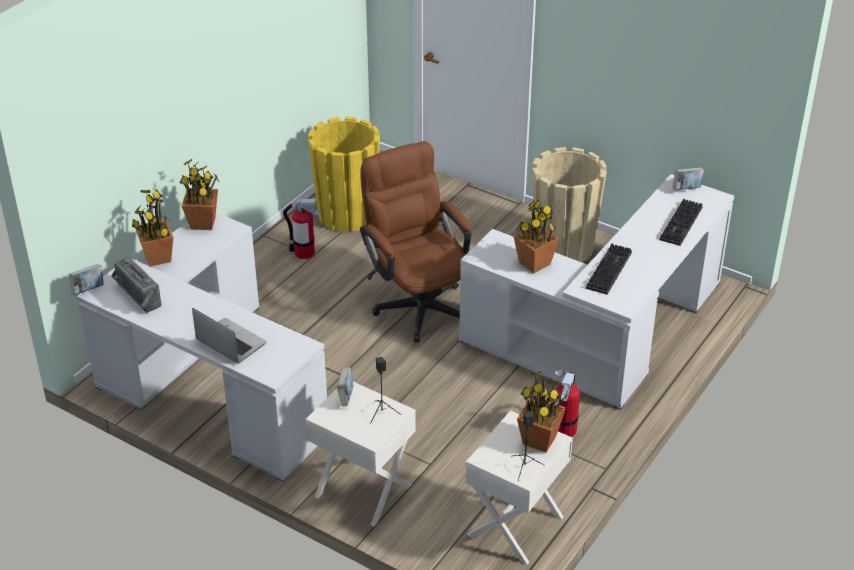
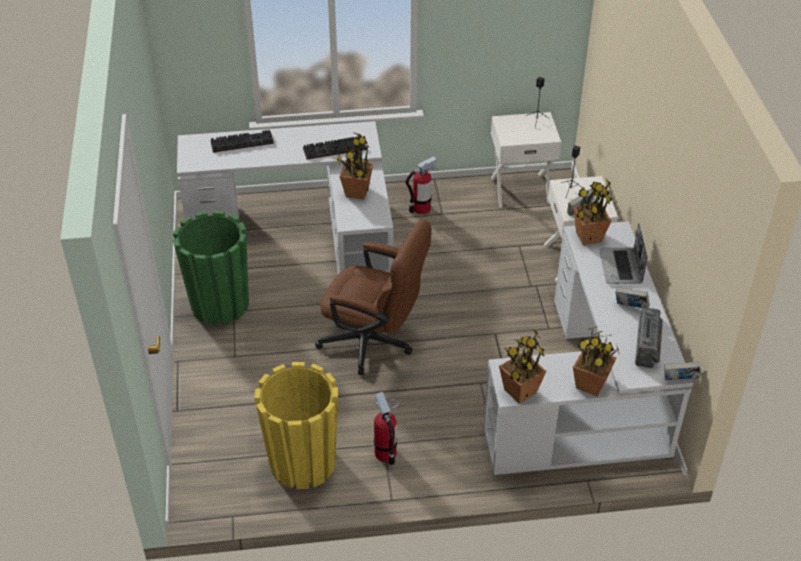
camera: 130 degrees left, 5 degrees up
(417, 303) = (374, 343): brown office chair -> brown office chair turned 90 degrees counterclockwise
(539, 440) = (509, 125): potted plant -> potted plant (588, 236)
(563, 247) = (219, 304): beige planter -> green planter
(686, 189) = (192, 157): book -> book (630, 307)

